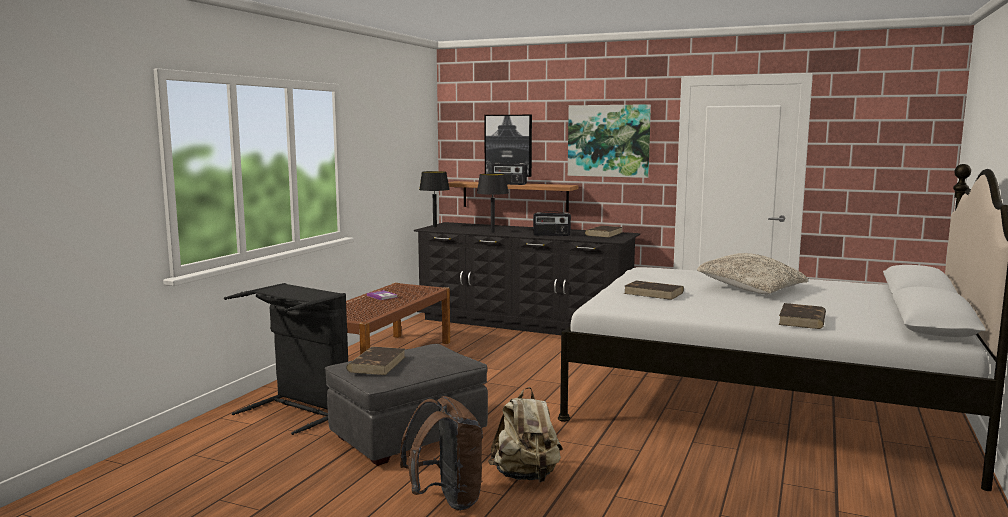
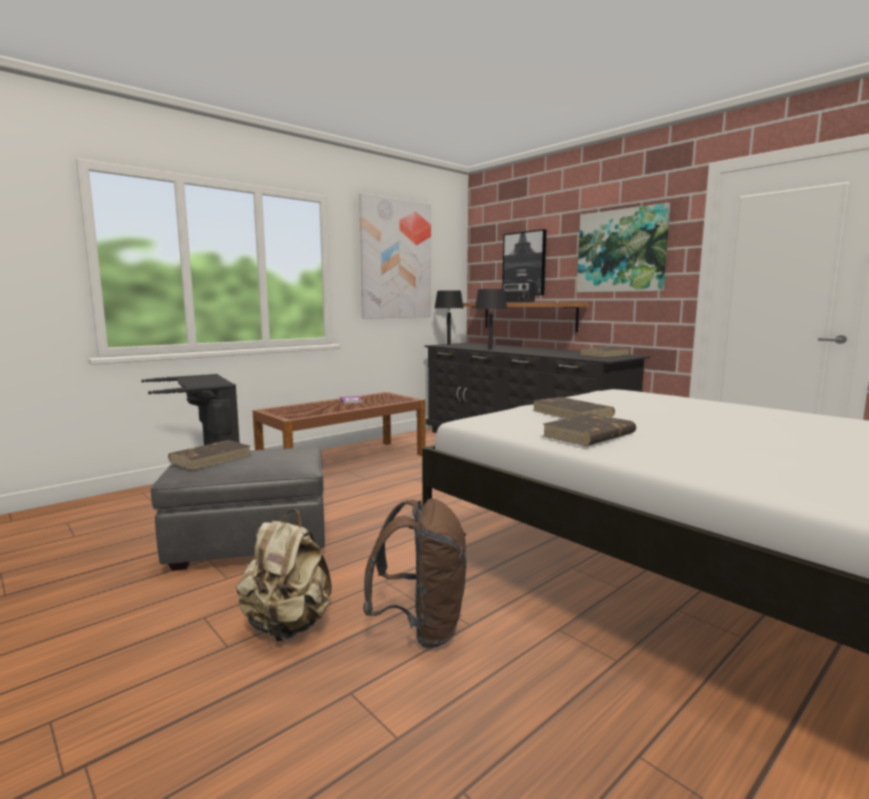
camera: 25 degrees right, 0 degrees up
(388, 143) = (395, 259): none -> picture
(446, 500) = (163, 635): brown backpack -> brown backpack (421, 627)
(551, 235) = (543, 353): radio -> none
(752, 288) = (729, 420): beige pillow -> none
(802, 320) = (751, 471): brown book -> brown book (588, 435)

